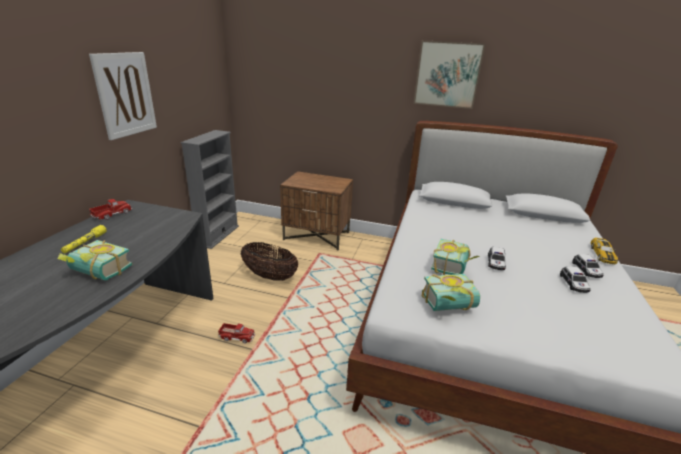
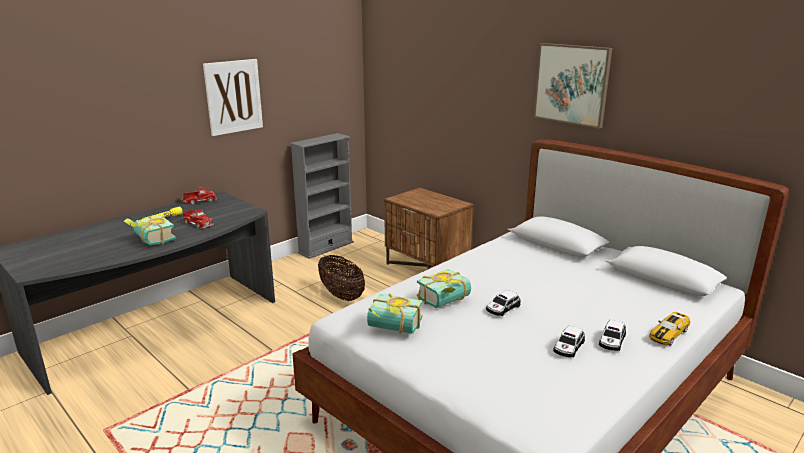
camera: 30 degrees right, 5 degrees down
(237, 336) = (269, 337): toy truck -> toy truck (198, 223)

